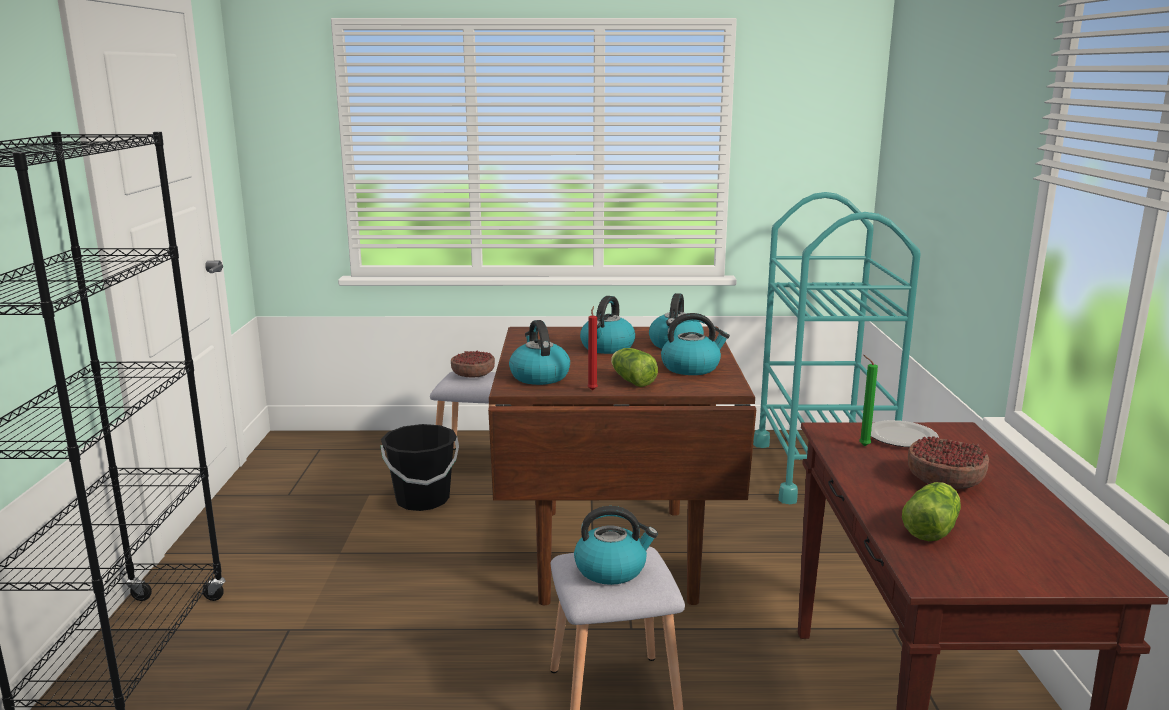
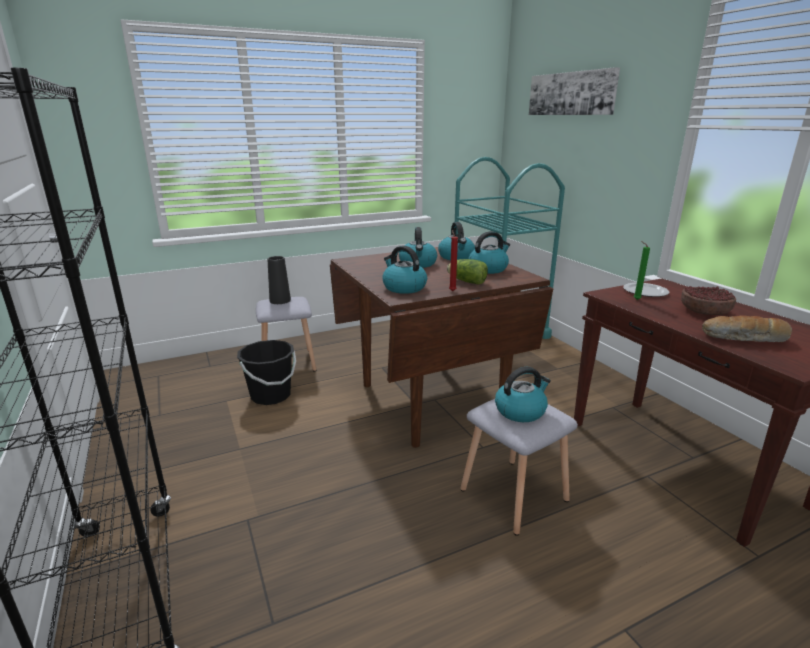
camera: 25 degrees left, 5 degrees up
(472, 375) = (280, 300): bowl -> black vase
(932, 528) = (744, 339): lettuce -> bread
(941, 103) = (571, 93): none -> picture

